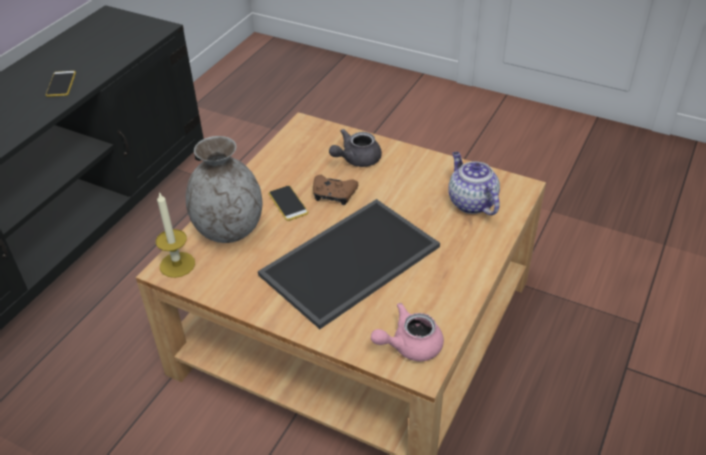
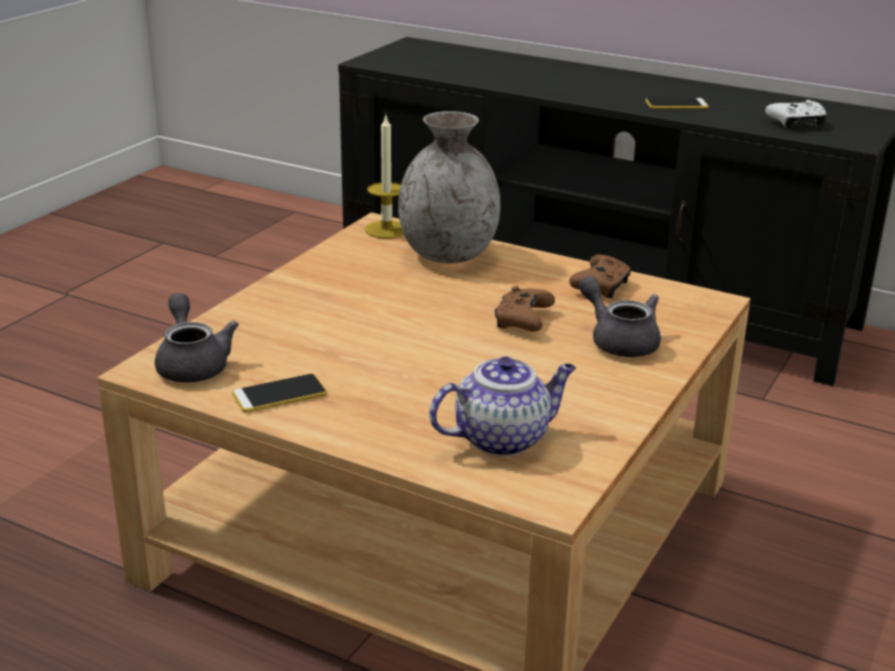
camera: 90 degrees right, 15 degrees down
(119, 43) = (796, 124): none -> white game controller
(284, 163) = (601, 287): none -> brown game controller
(288, 203) = (503, 289): phone -> phone (279, 394)
(351, 263) = (366, 330): tray -> none
(409, 345) = (192, 364): pink teapot -> grey teapot

